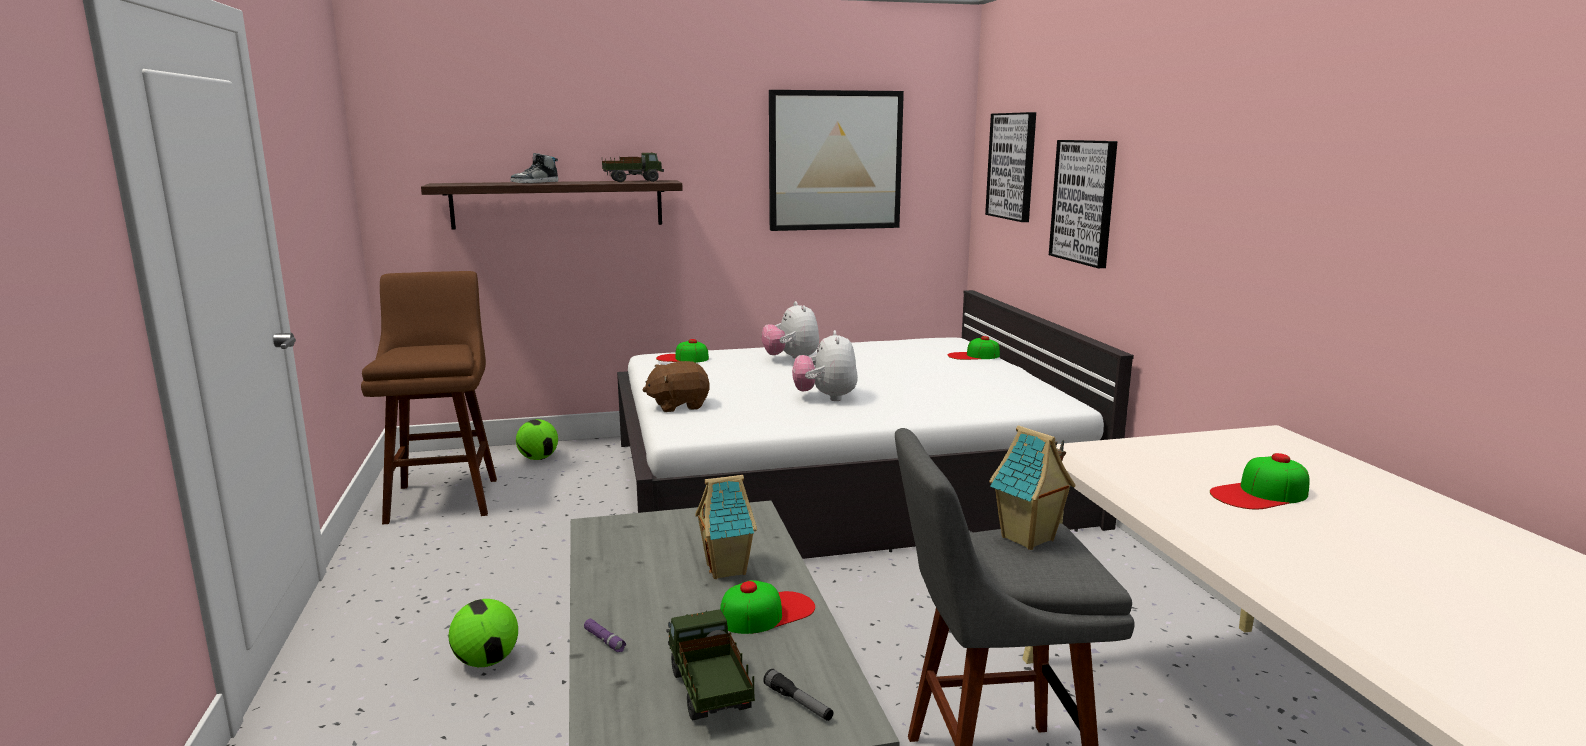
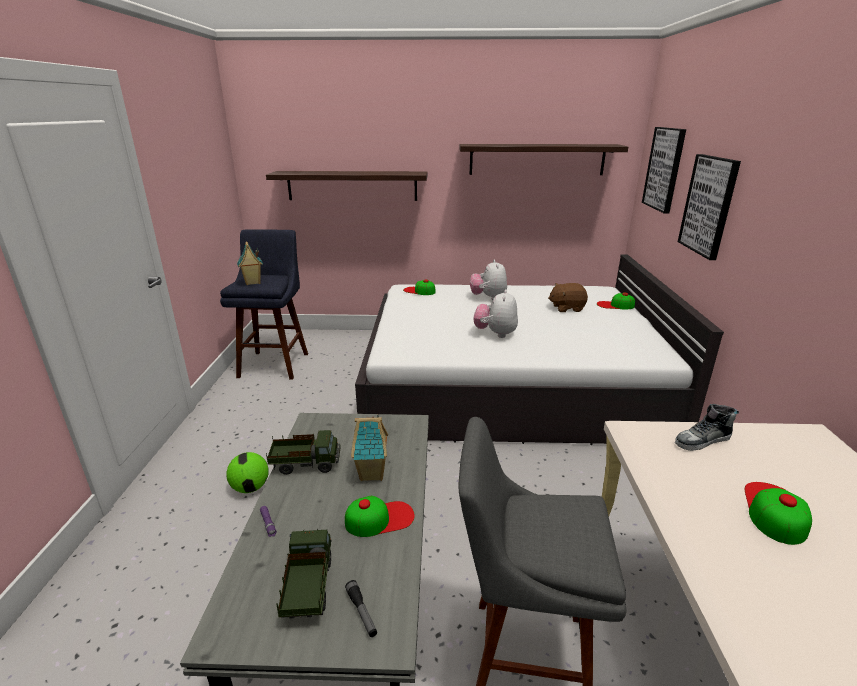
camera: 15 degrees right, 10 degrees up
(444, 497) = (275, 363): brown stool -> blue stool
(535, 182) = (336, 172): shoe -> shoe (702, 441)
(538, 458) = (336, 341): football -> none
(632, 181) = (397, 172): toy truck -> toy truck (305, 464)
(678, 405) = (398, 330): brown plush toy -> brown plush toy (566, 308)
(835, 160) = (536, 159): picture -> shelf
(1028, 539) = (563, 513): toy house -> toy house (252, 282)
(1260, 494) = (774, 511): cap -> cap turned 120 degrees clockwise

